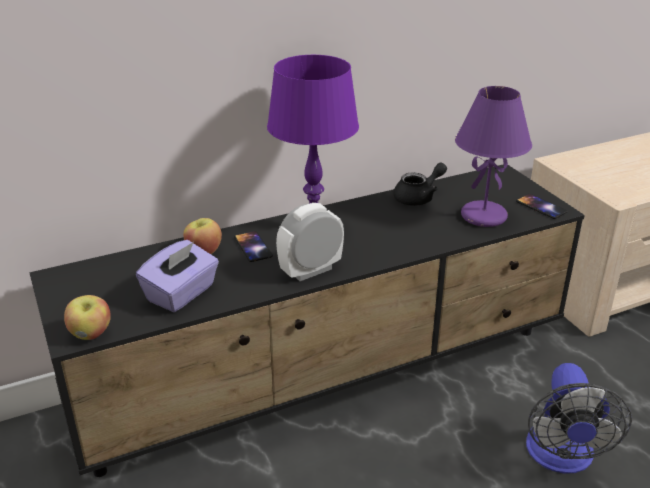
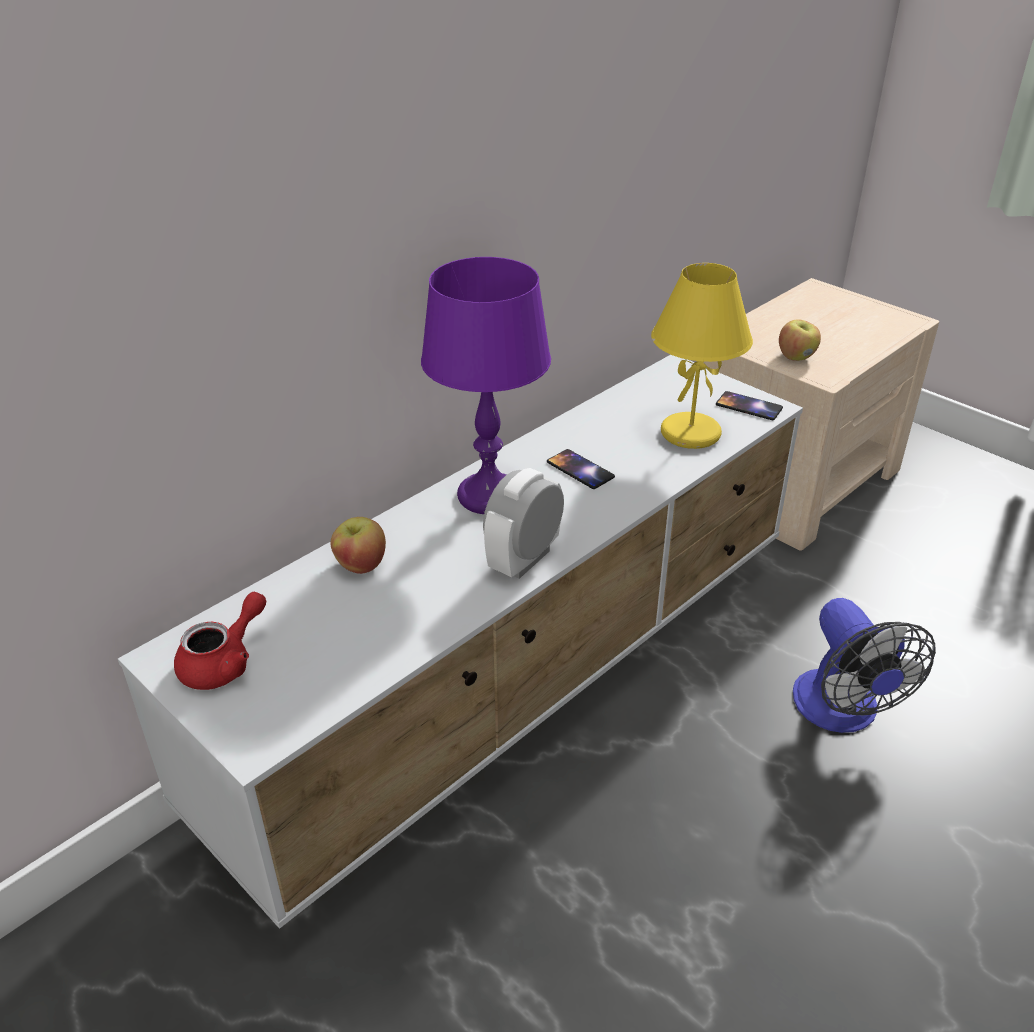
camera: 20 degrees left, 5 degrees up
(86, 288) = (224, 662): none -> red teapot
(91, 334) = (279, 732): apple -> apple (796, 357)
(181, 294) = (371, 636): purple tissue box -> none
(253, 247) = (425, 542): phone -> phone (580, 470)
(327, 377) = (520, 685): black tv stand -> white tv stand
(418, 198) = (596, 423): black teapot -> none
(484, 216) = (691, 433): purple table lamp -> yellow table lamp

